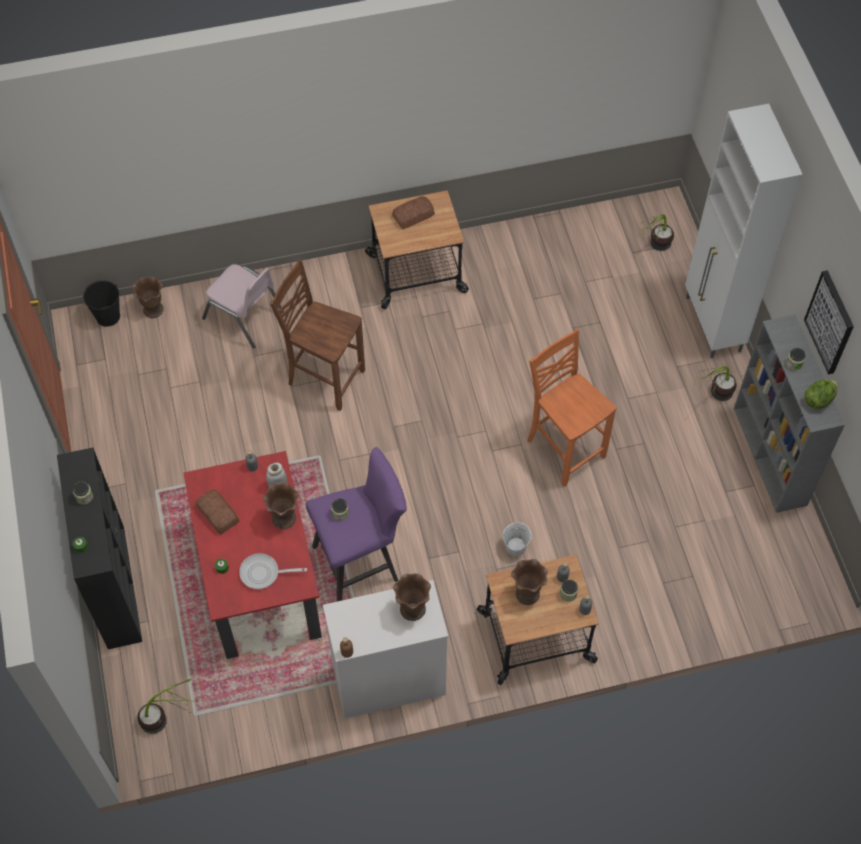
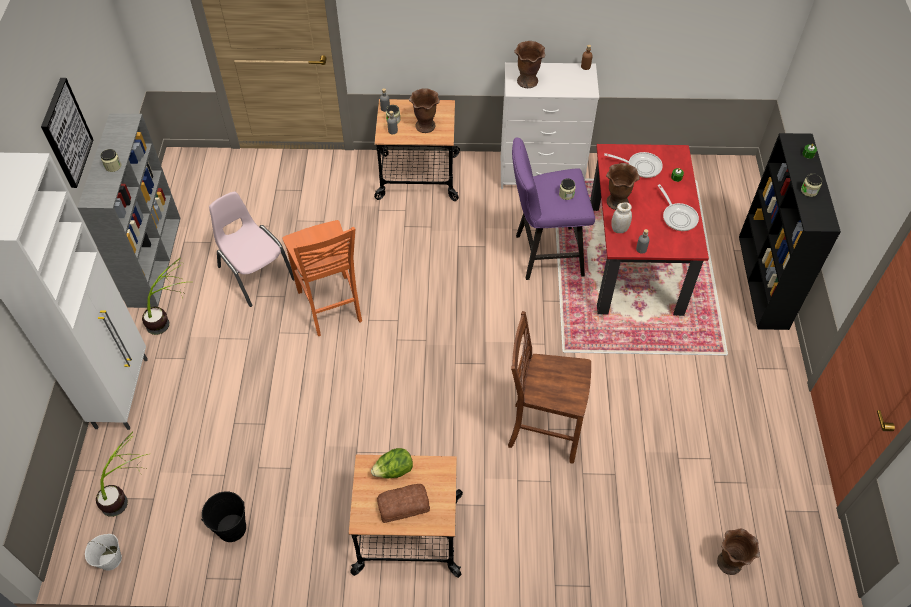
camera: 165 degrees left, 5 degrees down
(108, 316) = (784, 567): black bucket -> black bucket (231, 528)
(169, 719) = (716, 182): potted plant -> none
(217, 515) = (678, 217): bread -> frying pan
(244, 316) = (620, 526): pink chair -> pink chair (255, 273)
(324, 377) = (542, 430): brown chair -> brown chair turned 150 degrees clockwise
(515, 547) = (408, 239): white bucket -> white bucket (110, 559)
(818, 399) = (115, 135): lettuce -> lettuce (394, 470)

